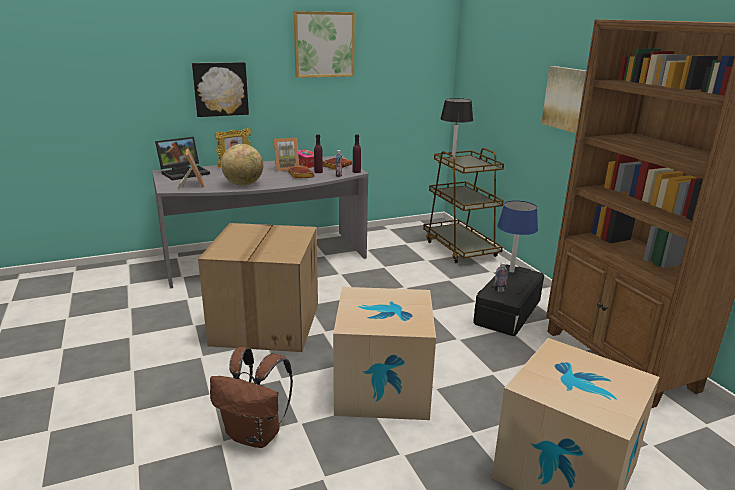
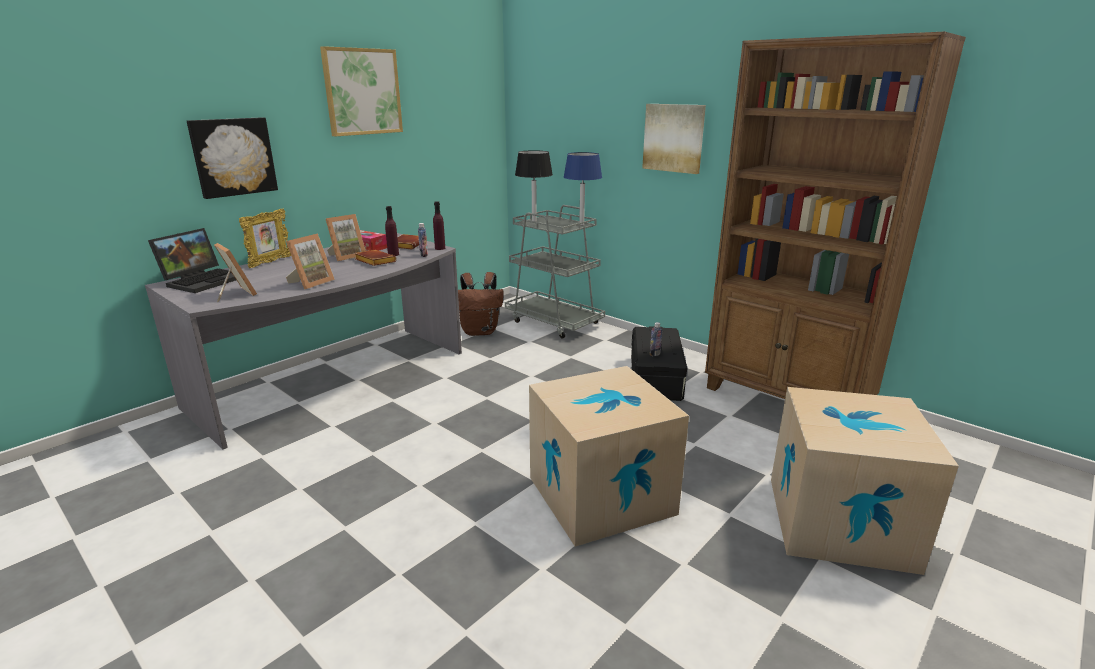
camera: 25 degrees left, 0 degrees up
(243, 184) = (311, 283): globe -> picture frame
(256, 434) = (501, 605): brown backpack -> brown backpack (480, 331)
(265, 323) = (399, 459): cardboard box -> none
(460, 248) = (554, 322): brown cart -> grey cart
(511, 271) = (648, 333): blue table lamp -> blue table lamp (581, 225)

